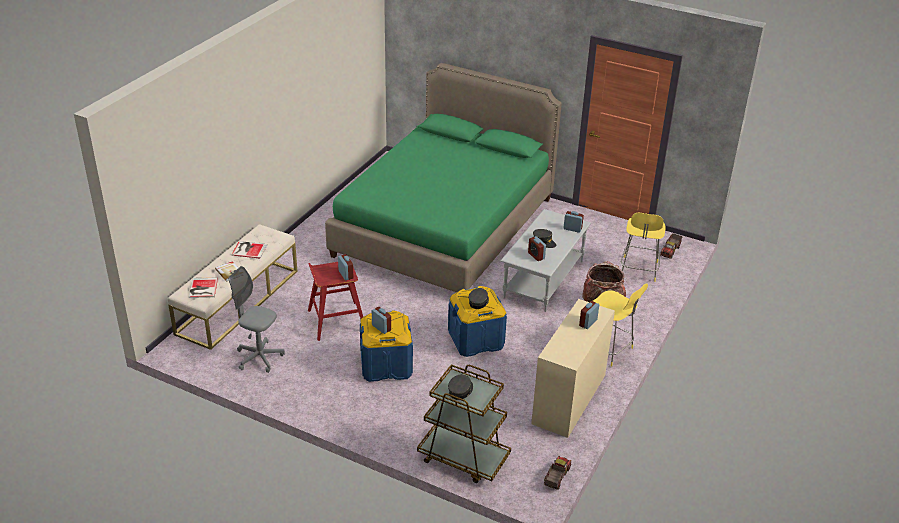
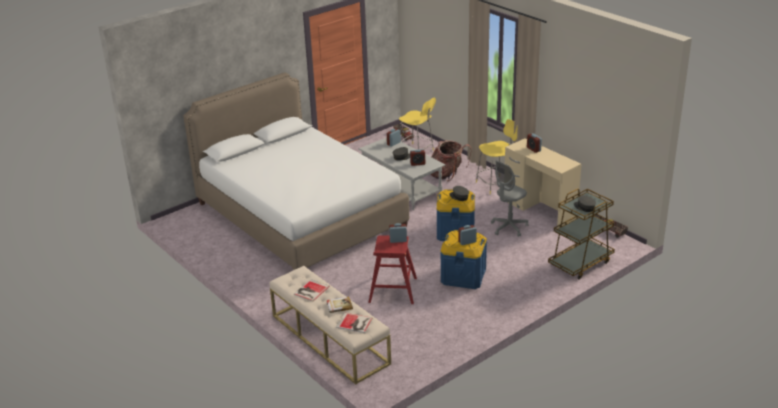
camera: 65 degrees left, 5 degrees down
(259, 357) = (418, 338): grey office chair -> grey office chair (509, 227)
(444, 227) = (300, 215): green bed -> white bed

